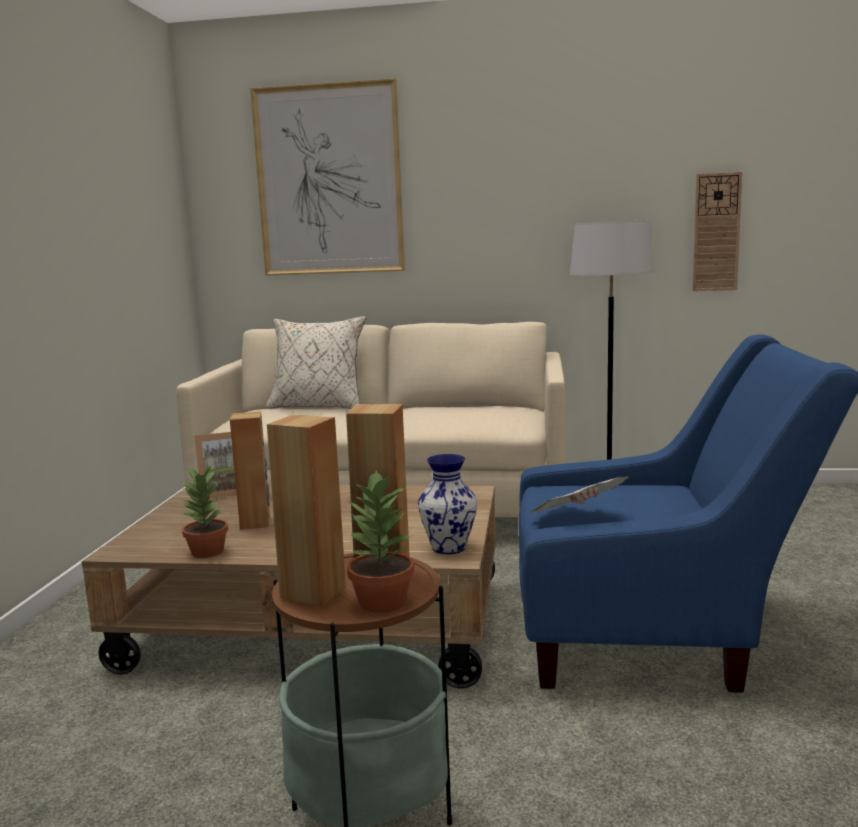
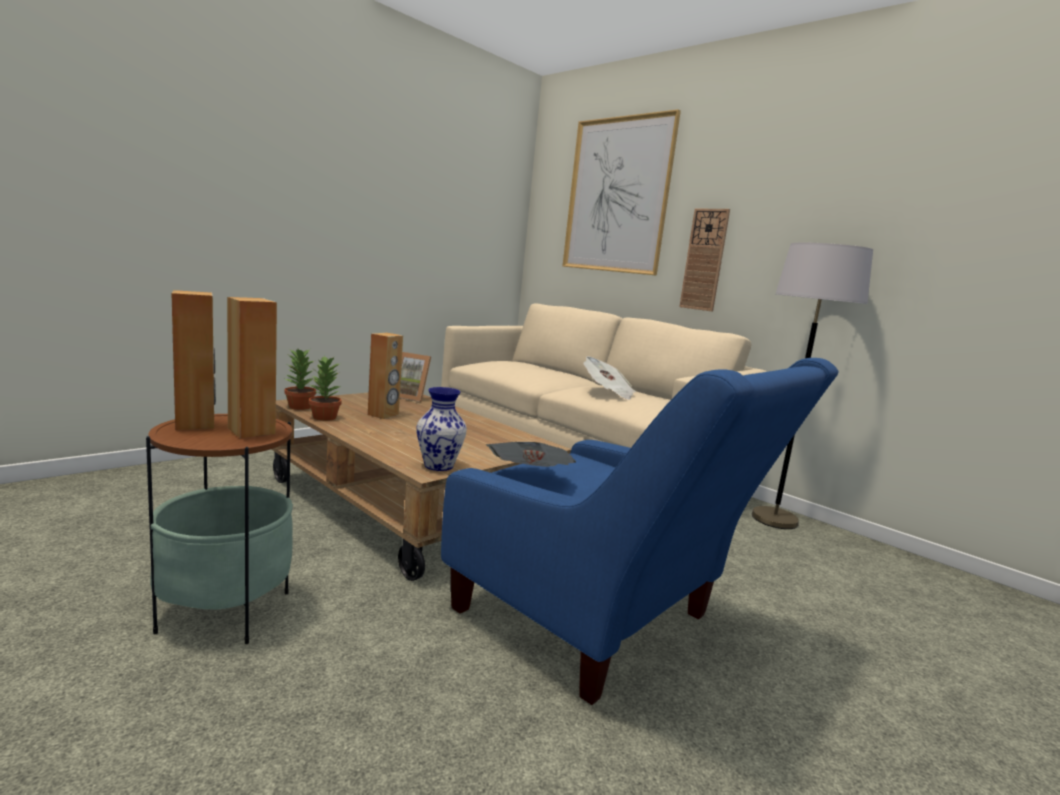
camera: 35 degrees right, 0 degrees up
(318, 406) = (553, 368): beige pillow -> none
(381, 602) = (198, 440): potted plant -> potted plant (299, 407)
(442, 416) = (608, 393): none -> newspaper
(716, 232) = (971, 274): wall clock -> wall clock (704, 260)

